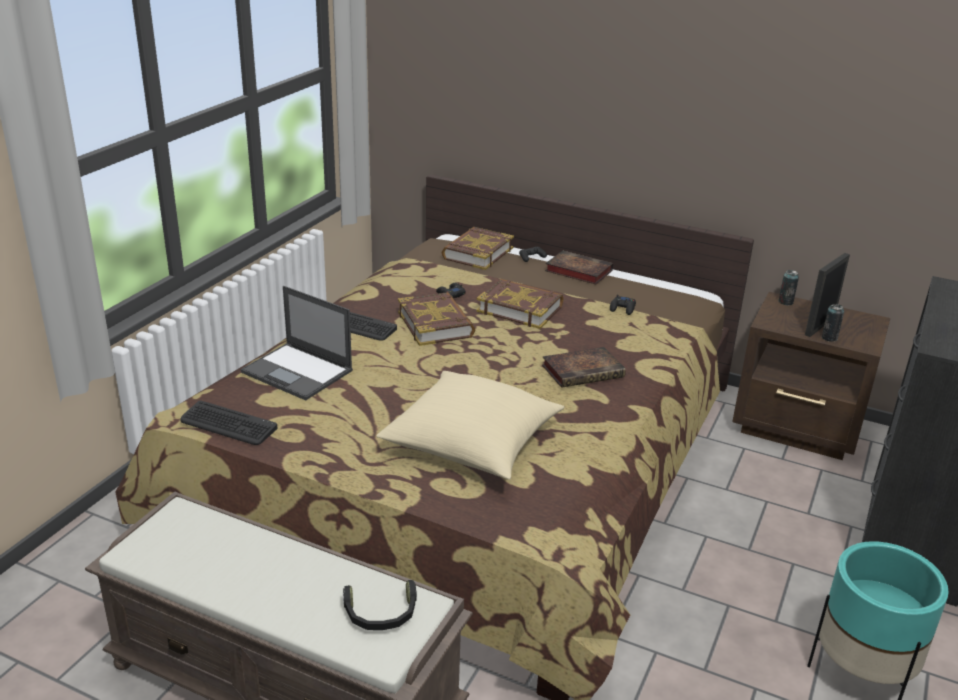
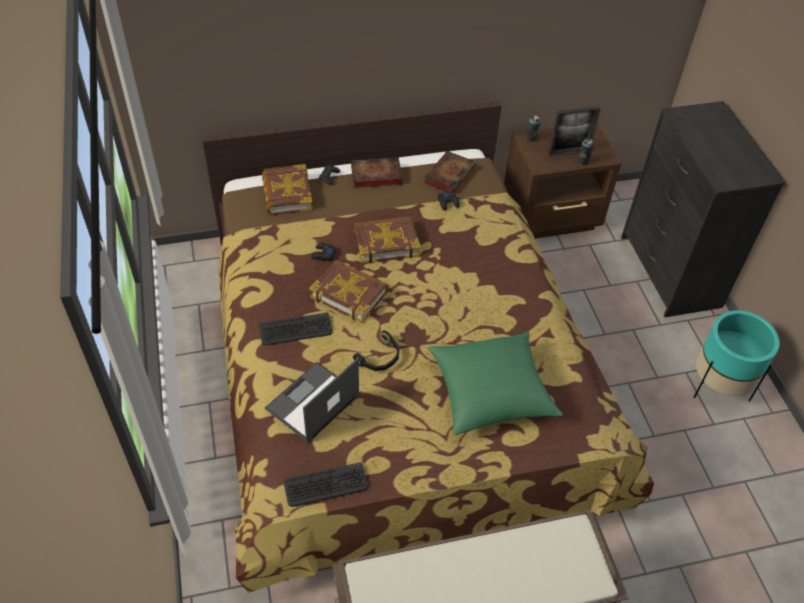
camera: 40 degrees left, 20 degrees up
(298, 372) = (312, 403): laptop -> laptop turned 135 degrees clockwise
(381, 615) = (564, 555): black headphones -> black headphones (380, 358)
(472, 443) = (490, 392): beige pillow -> green pillow
(584, 371) = (486, 281): book -> book (449, 174)
(819, 326) = (569, 152): picture frame -> picture frame turned 105 degrees counterclockwise

